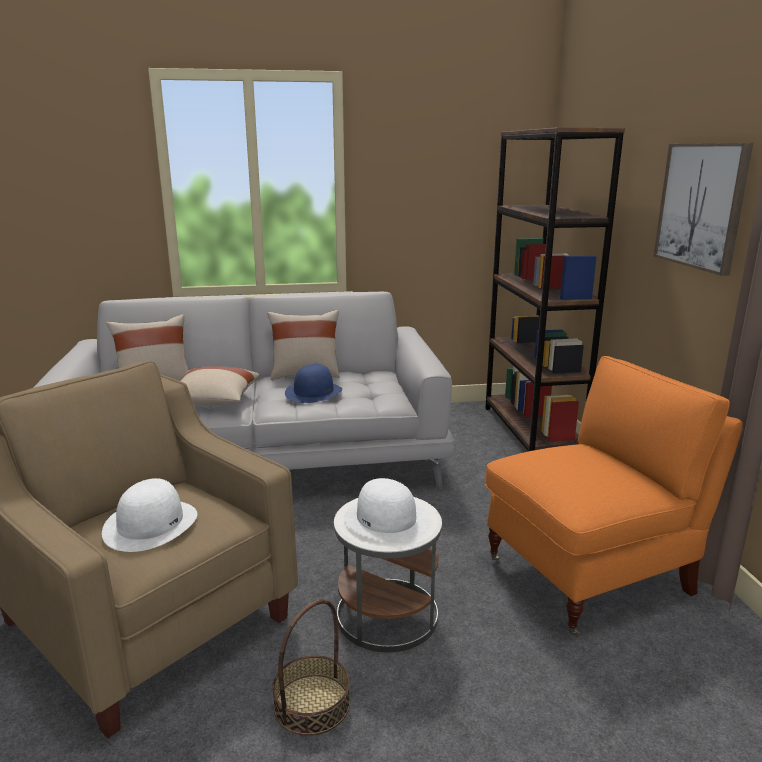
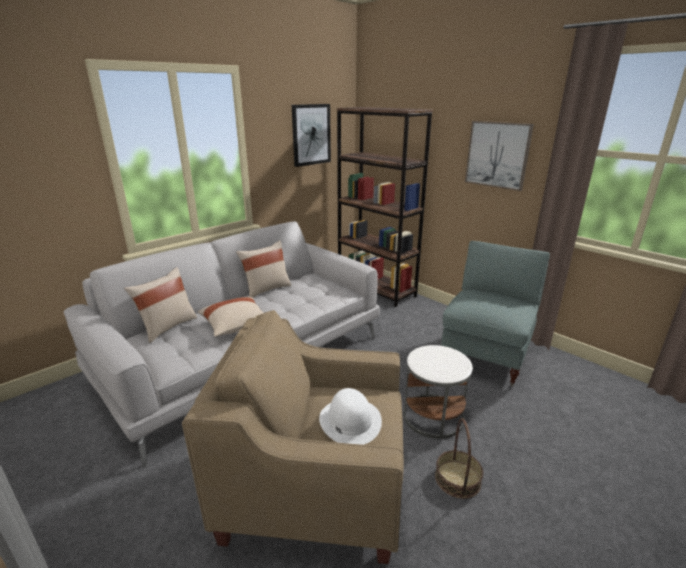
camera: 35 degrees left, 5 degrees up
(313, 392) = (292, 300): blue hat -> none
(386, 520) = (440, 362): white hat -> none
(460, 172) = (311, 135): none -> picture
(590, 576) = (486, 356): orange armchair -> grey armchair

